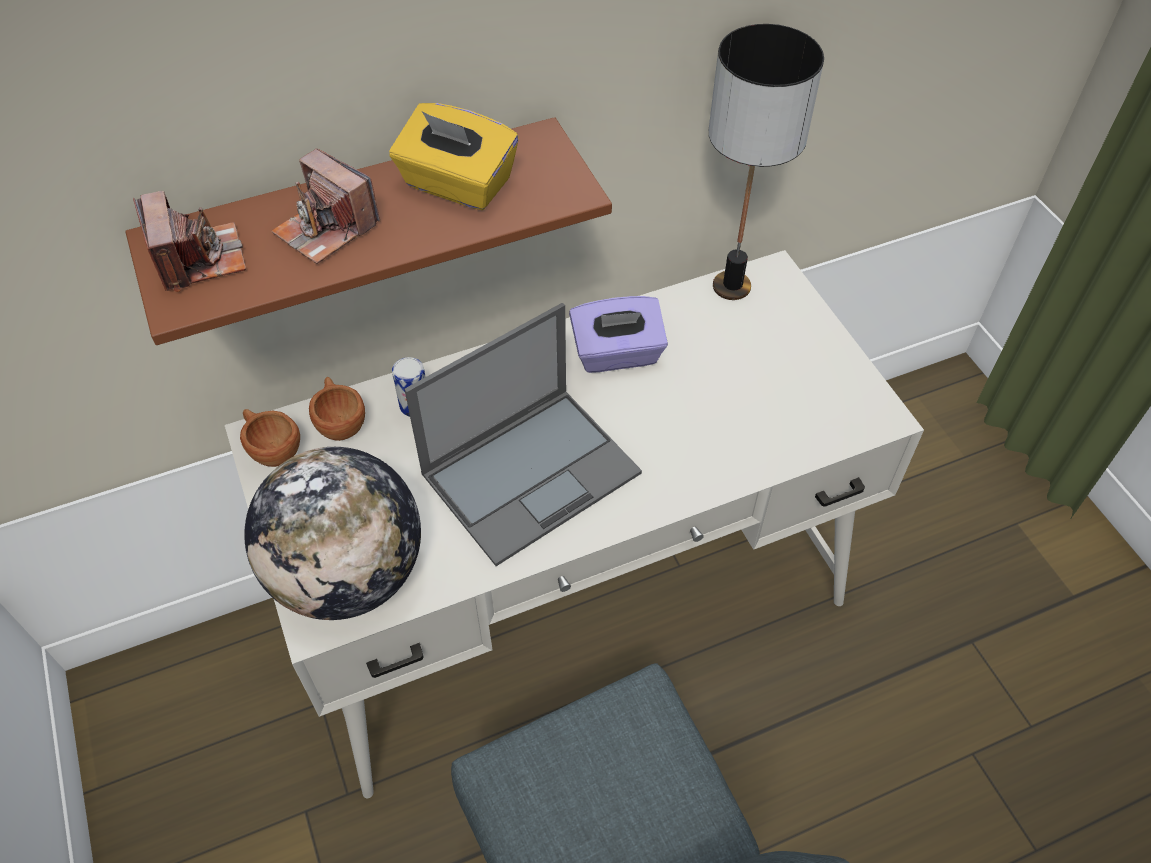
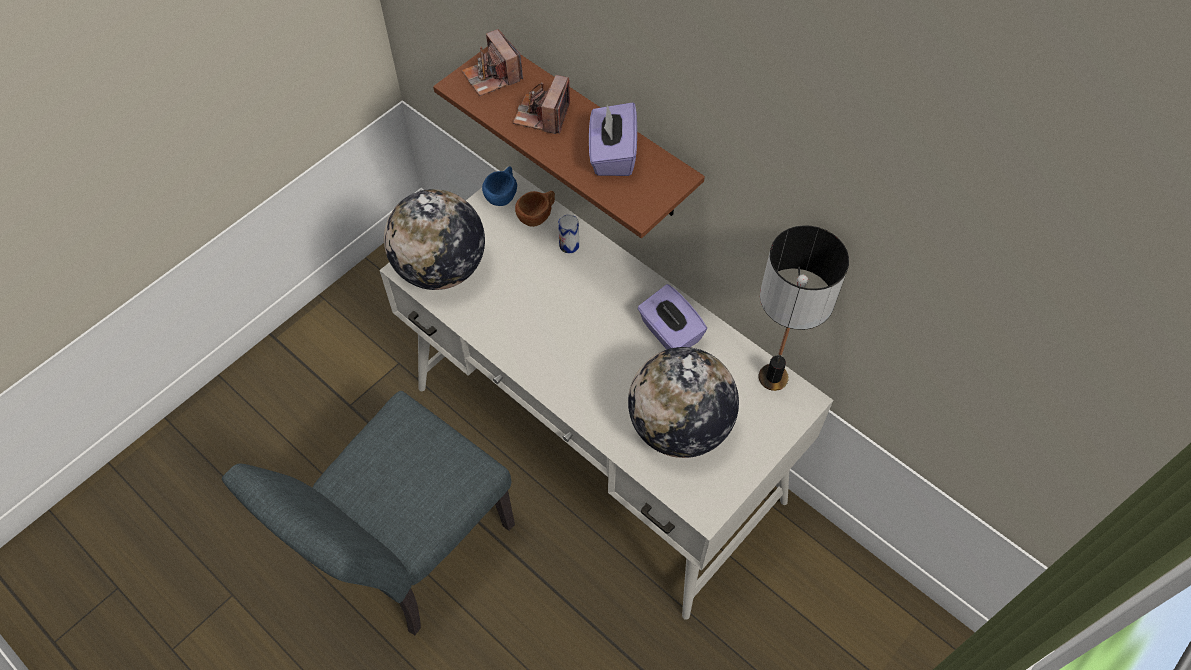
camera: 65 degrees right, 5 degrees up
(199, 258) = (492, 76): camera -> camera turned 105 degrees clockwise
(272, 449) = (503, 195): brown cup -> blue cup
(457, 184) = (612, 155): yellow tissue box -> purple tissue box
(532, 472) = (552, 325): laptop -> none
(758, 397) = (679, 427): none -> globe

